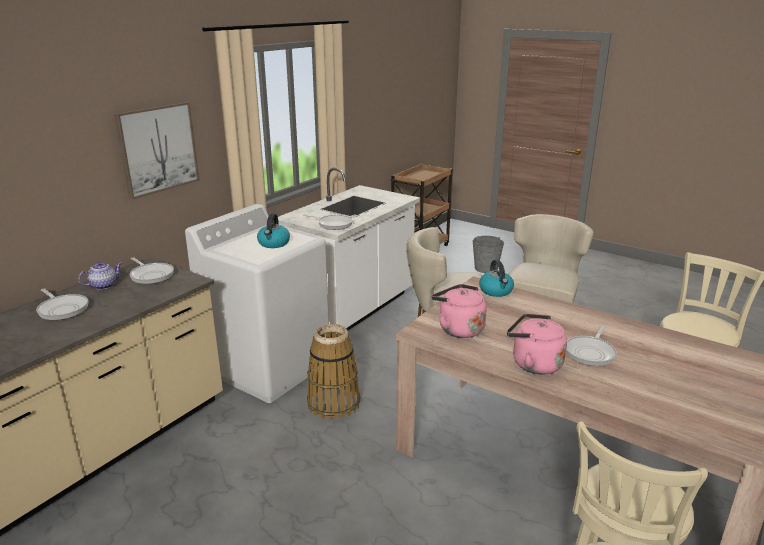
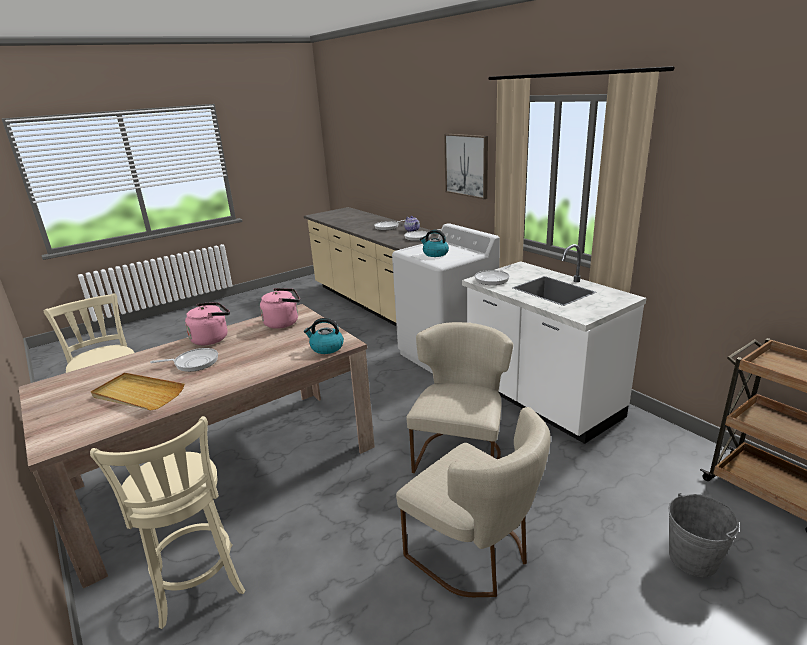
camera: 110 degrees right, 0 degrees up
(333, 403) = (383, 376): basket -> none
(590, 352) = (194, 363): frying pan -> frying pan turned 120 degrees clockwise
(671, 359) = (137, 394): none -> beige tray

